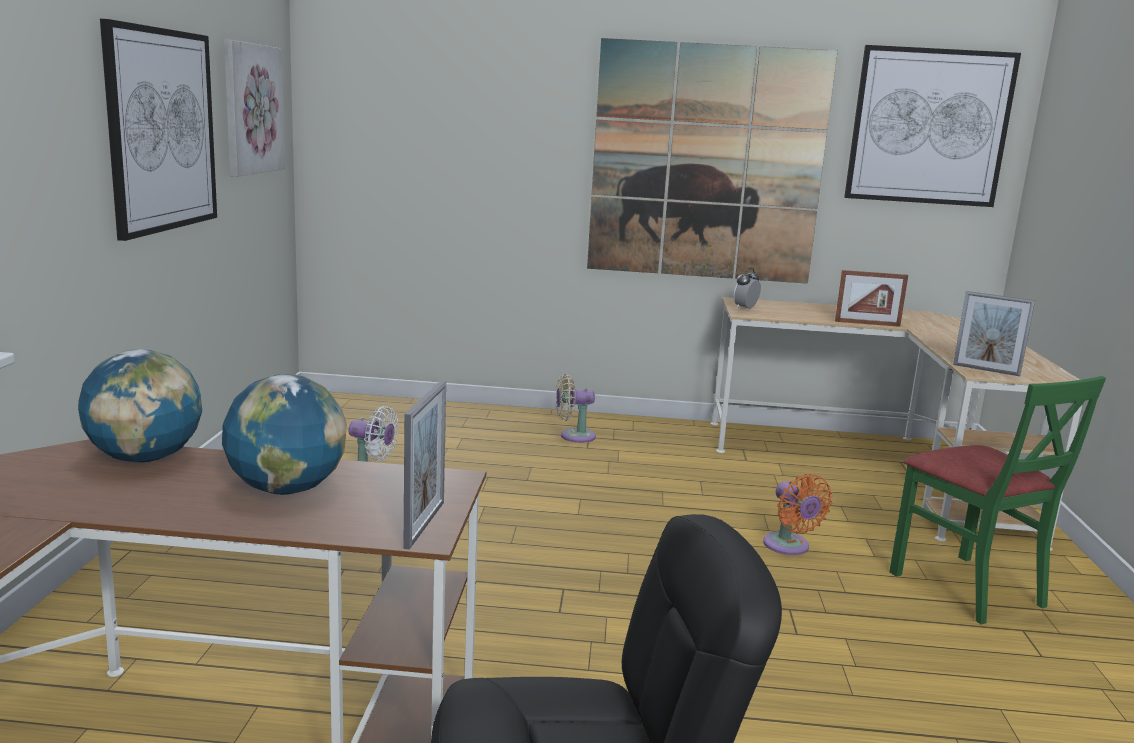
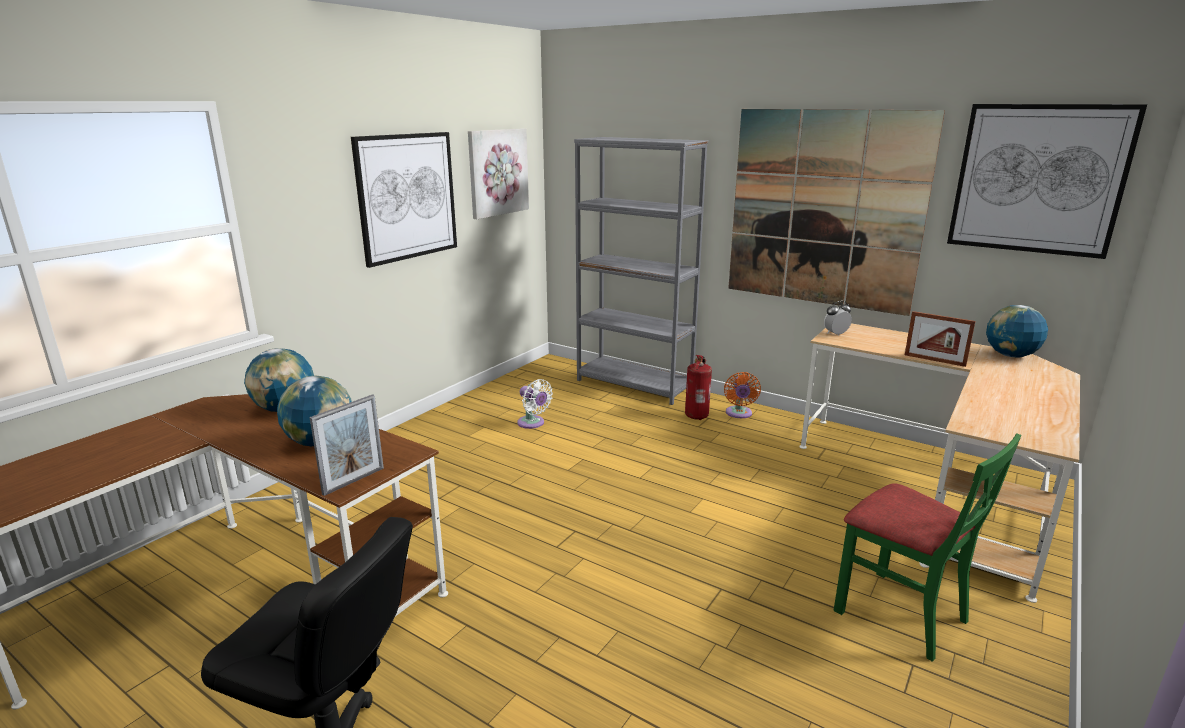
camera: 30 degrees right, 5 degrees up
(460, 413) = (634, 385): none -> grey bookcase
(574, 436) = (697, 415): beige fan -> fire extinguisher
(789, 547) = (775, 539): orange fan -> orange fan (739, 414)
(920, 315) = (1010, 355): none -> globe
(968, 588) = (901, 614): green chair -> green chair turned 45 degrees counterclockwise
(986, 370) = (981, 424): picture frame -> none

